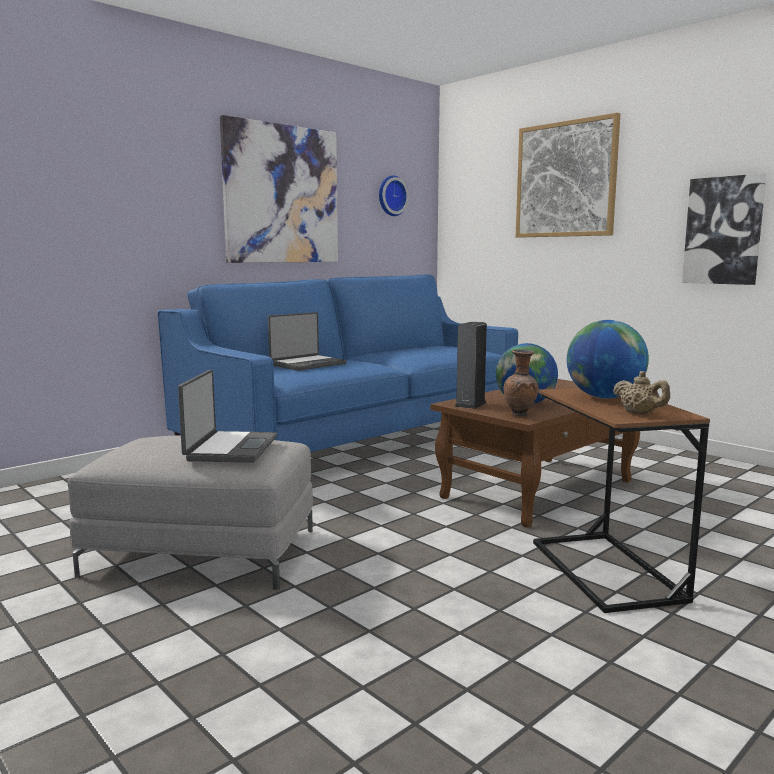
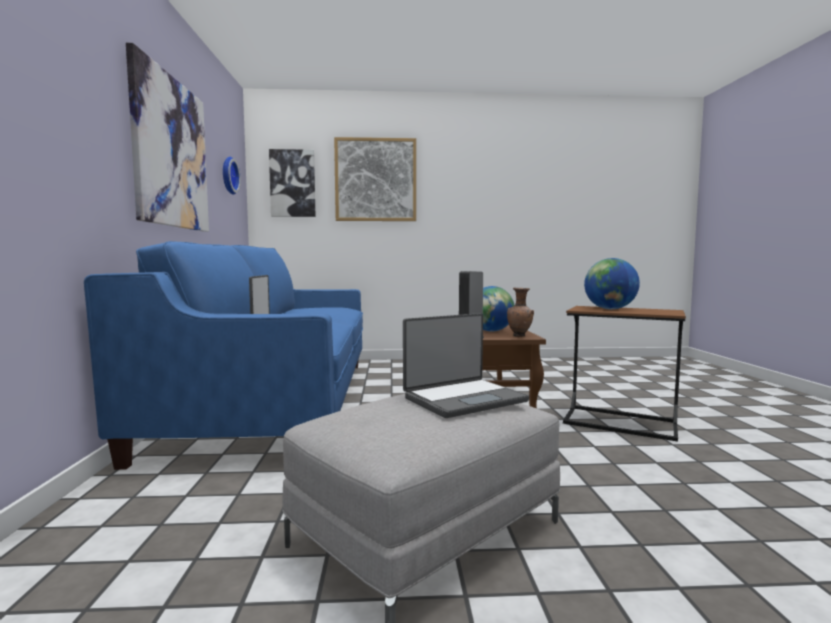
camera: 50 degrees left, 5 degrees down
(230, 449) = (463, 399): laptop -> laptop turned 105 degrees clockwise
(640, 413) = (662, 311): beige teapot -> none
(723, 231) = (488, 220): picture -> picture (292, 183)

